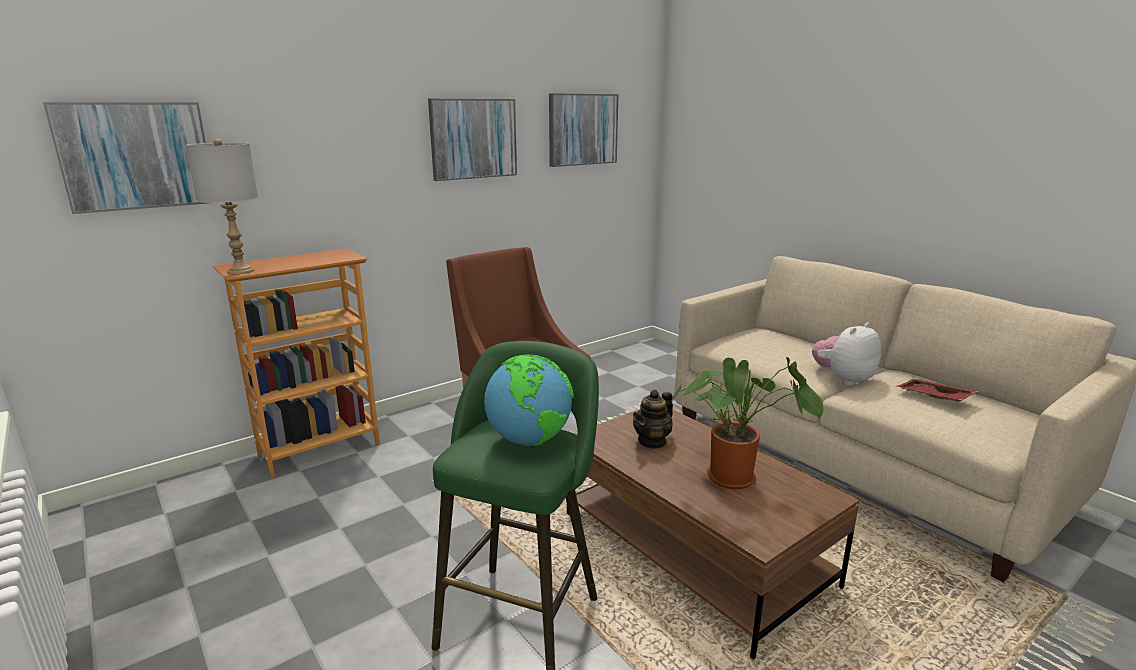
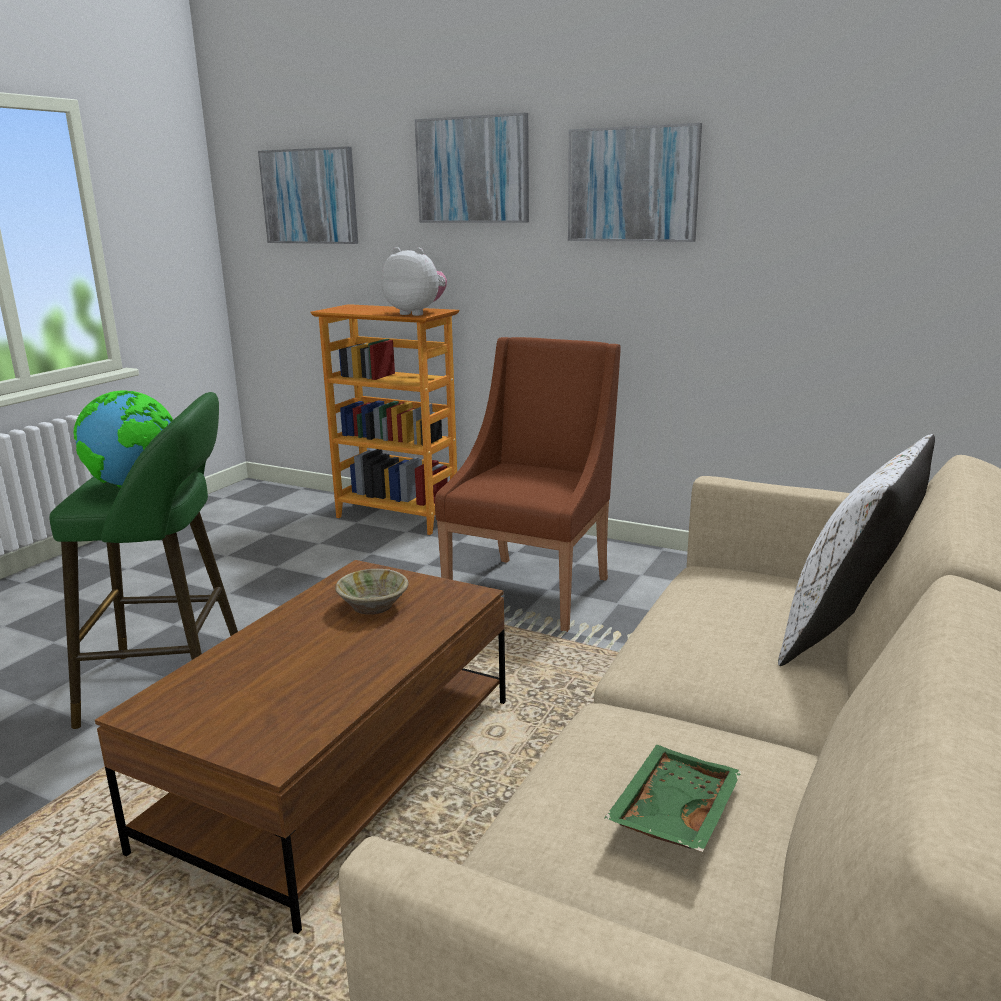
camera: 65 degrees right, 0 degrees up
(240, 271) = (335, 309): grey table lamp -> none
(582, 129) = (846, 170): picture -> picture (473, 170)
(652, 441) = (373, 606): teapot -> beige bowl
(736, 477) = (301, 675): potted plant -> none
(797, 338) = (847, 631): none -> white pillow
(843, 379) = (702, 707): plush toy -> plush toy (416, 313)
(933, 398) = (672, 812): red tray -> green tray

